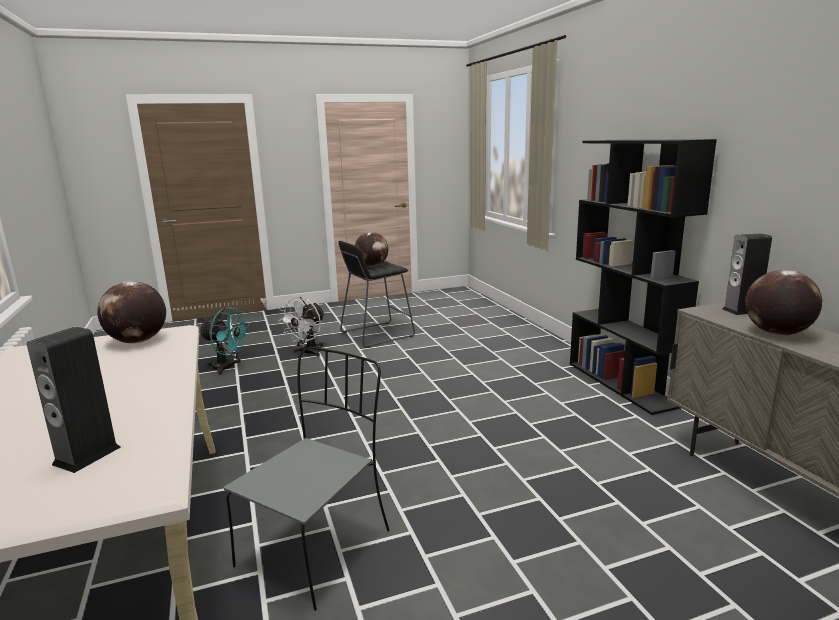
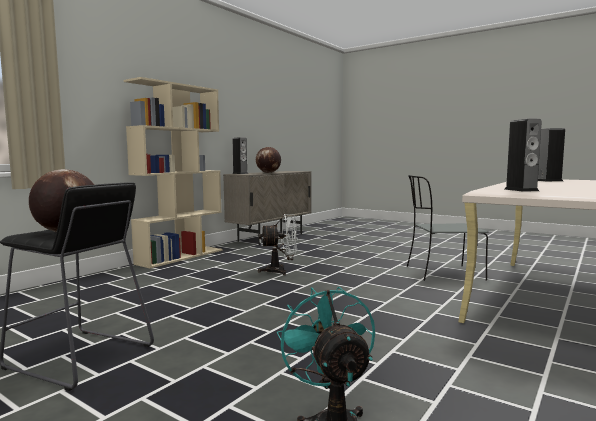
camera: 125 degrees left, 10 degrees down
(137, 341) = (521, 190): globe -> speaker
(308, 353) = (201, 379): white fan -> white fan (280, 271)
(622, 384) = (180, 256): black bookcase -> beige bookcase

